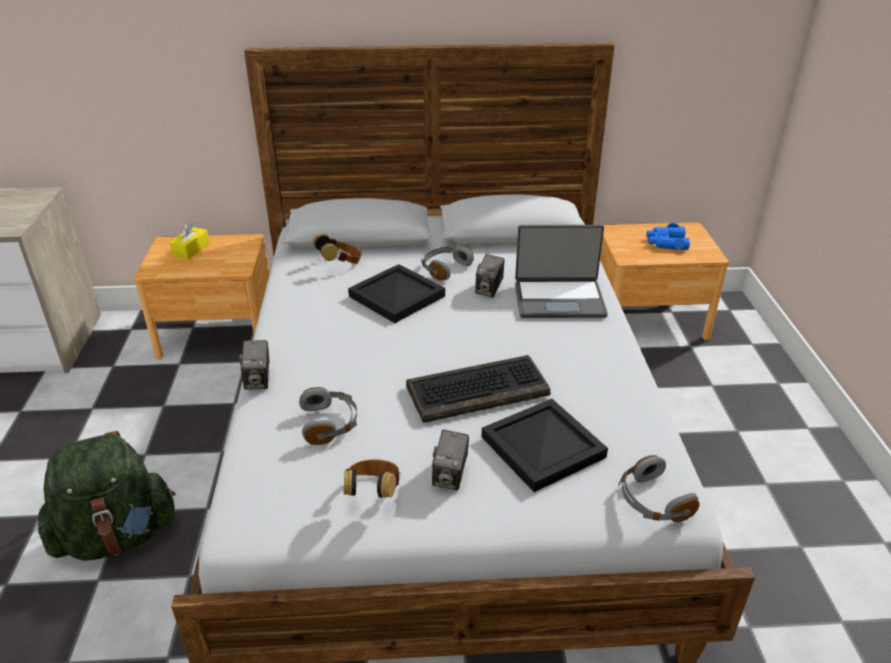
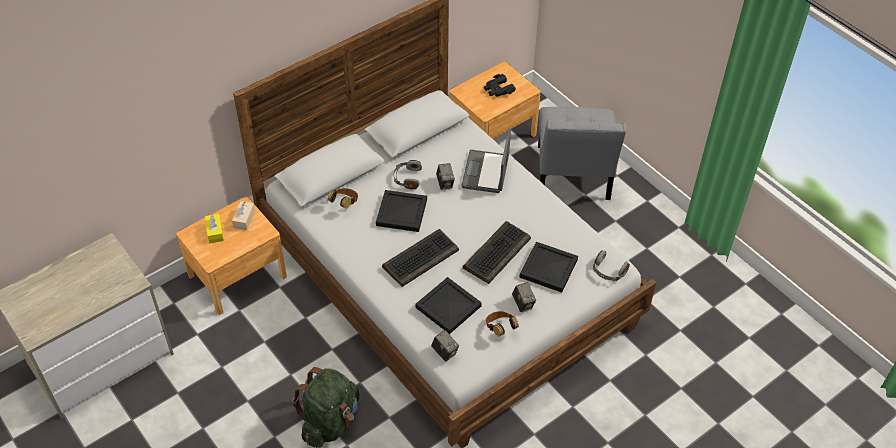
camera: 35 degrees left, 15 degrees up
(233, 250) = (244, 219): none -> beige tissue box
(258, 380) = (387, 302): camera -> camera (445, 352)
(330, 424) = (449, 307): grey headphones -> black tray
(363, 351) = (420, 258): none -> keyboard
(559, 299) = (486, 172): laptop -> laptop turned 135 degrees clockwise
(666, 243) = (498, 89): blue binoculars -> black binoculars
(731, 402) = (572, 177): none -> grey chair

